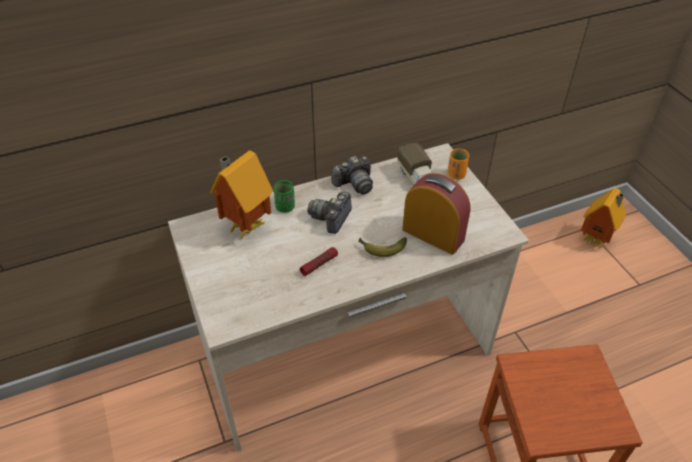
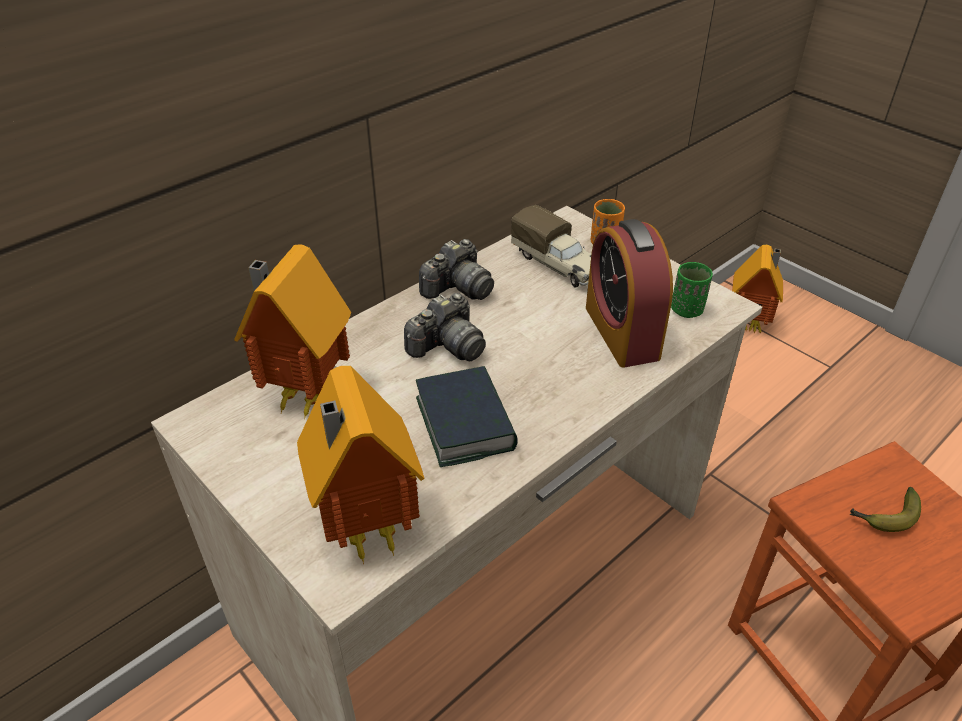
camera: 20 degrees left, 5 degrees down
(244, 306) = (364, 532): none -> toy house
(285, 207) = (360, 348): green cup -> green cup (687, 310)
(319, 264) = (465, 423): flashlight -> book
(331, 218) = (447, 346): camera -> camera turned 135 degrees counterclockwise
(381, 249) = (554, 373): banana -> banana (885, 517)
(433, 234) = (621, 332): alarm clock -> alarm clock turned 120 degrees counterclockwise

